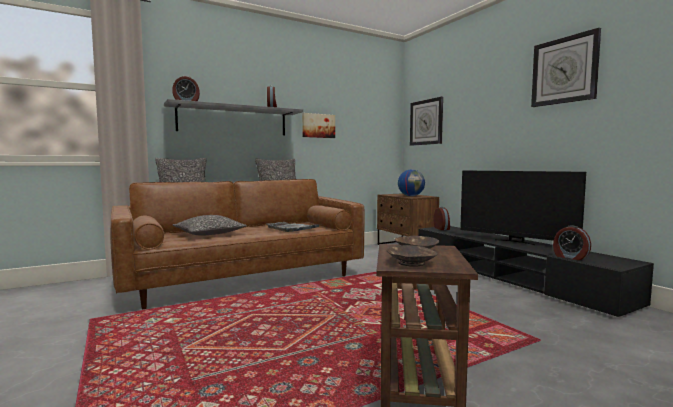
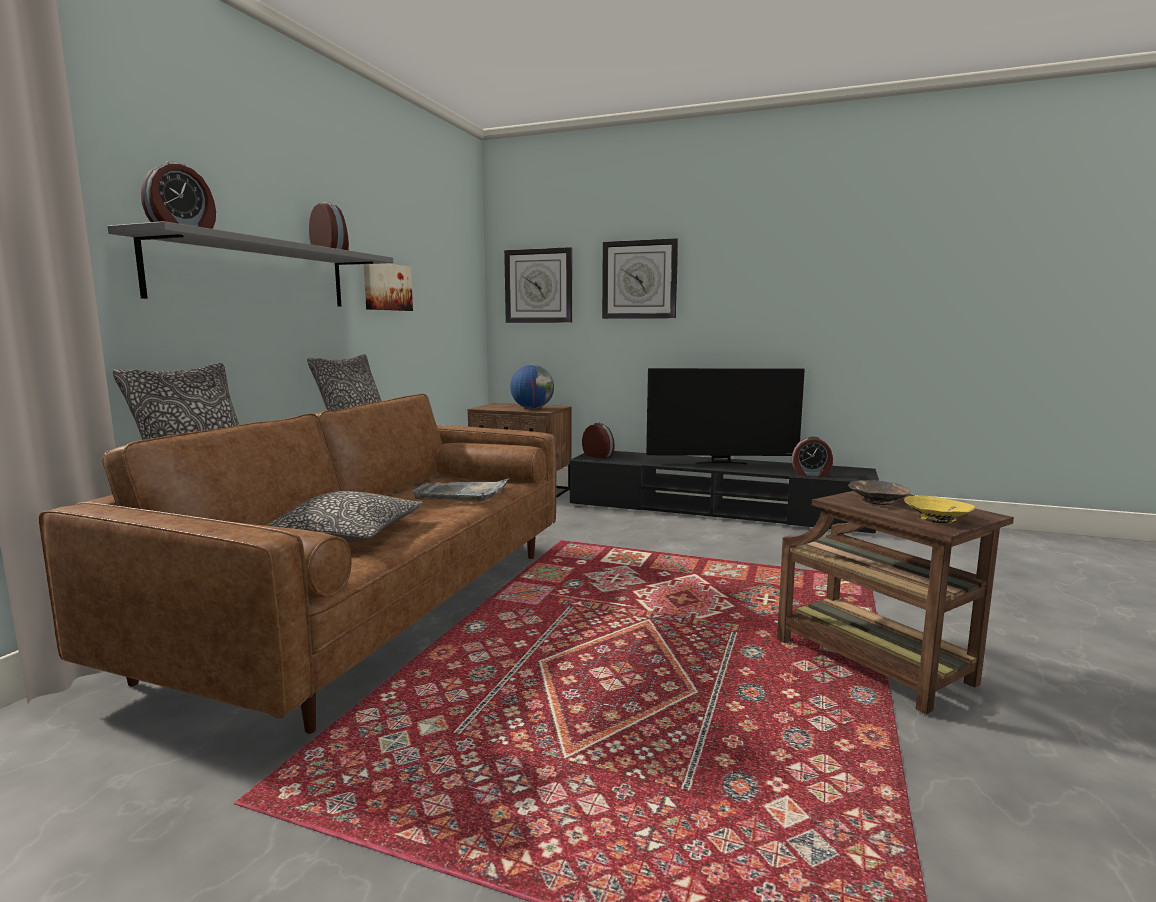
camera: 40 degrees left, 5 degrees up
(410, 263) = (937, 518): brown bowl -> yellow bowl
(564, 70) = (771, 237): wall clock -> wall clock (639, 280)

